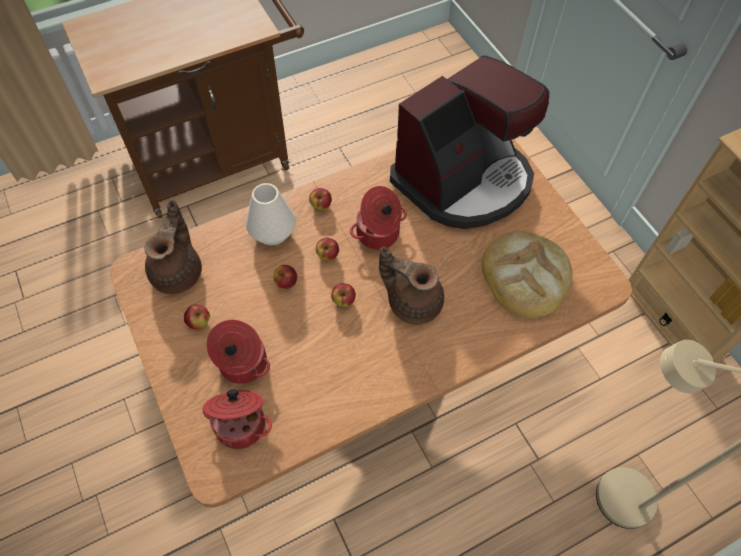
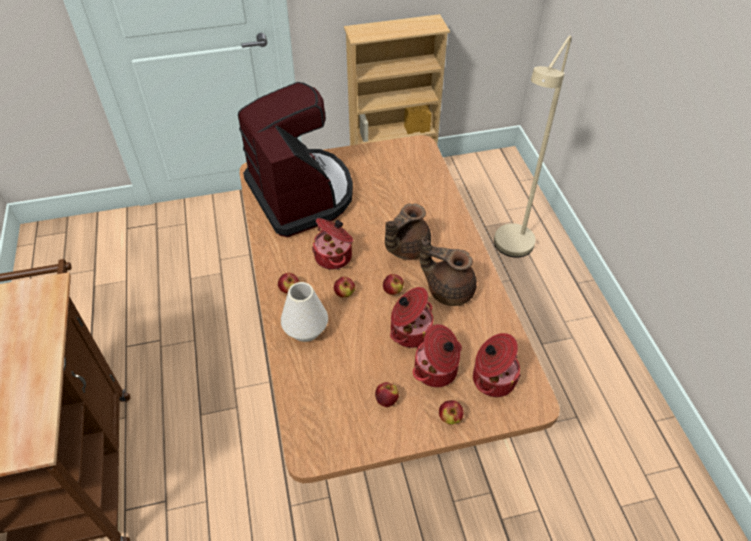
camera: 75 degrees left, 10 degrees down
(178, 272) = (324, 412): brown teapot -> brown teapot (448, 289)
(286, 283) = (363, 327): apple -> apple (450, 418)
(290, 328) = (409, 331): none -> cooking pot
(525, 275) = (401, 182): bread -> none

